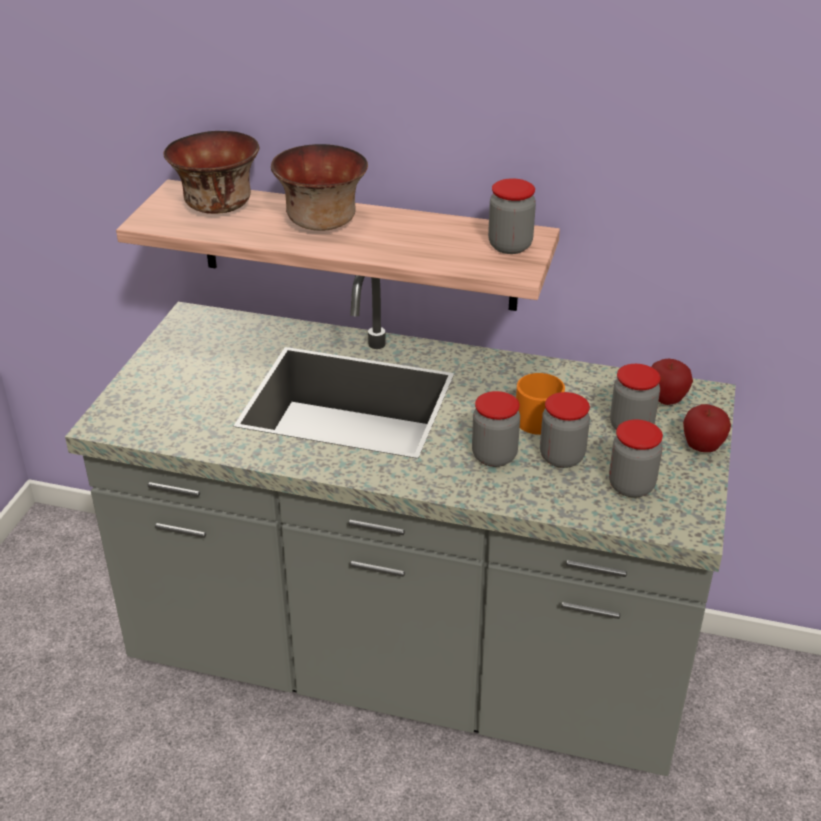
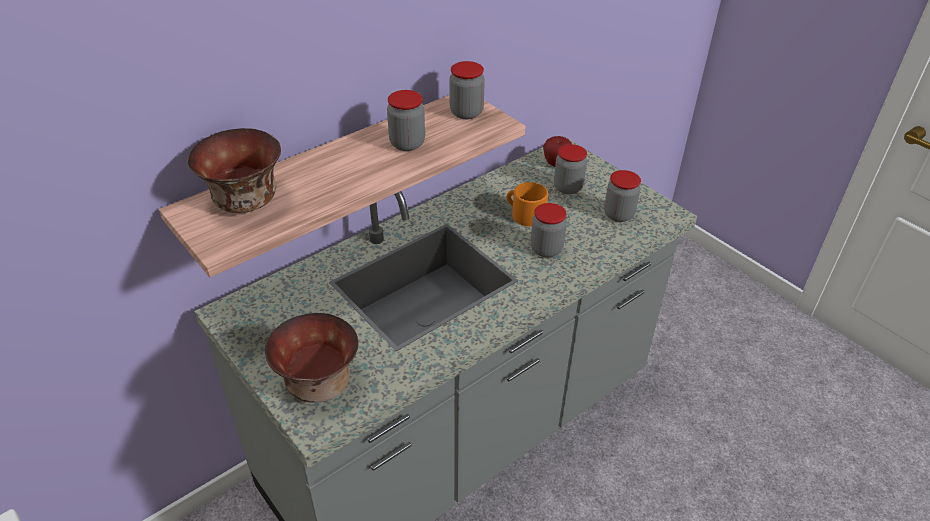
camera: 55 degrees left, 5 degrees up
(320, 221) = (337, 166): bowl -> bowl (317, 384)
(562, 457) = (571, 225): jar -> jar (407, 143)
(702, 448) = (608, 175): apple -> none

